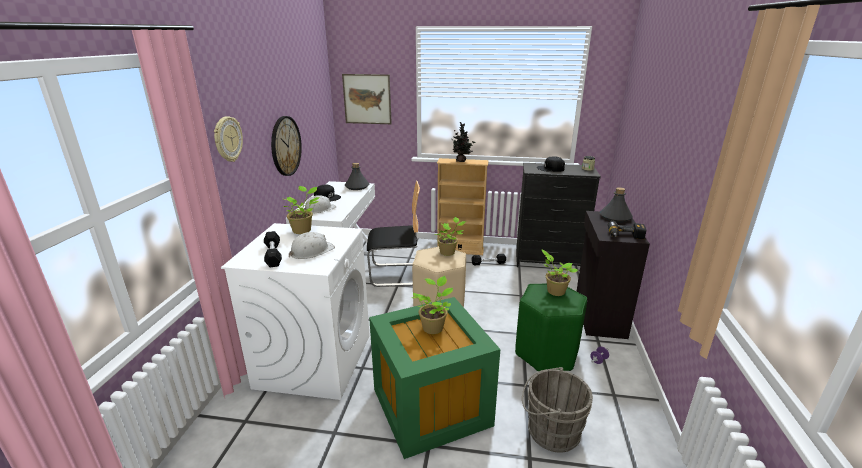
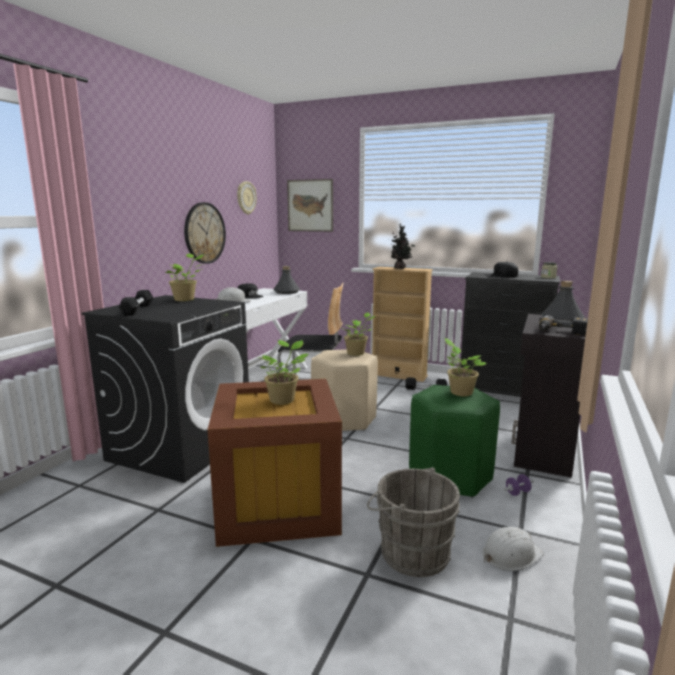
camera: 15 degrees right, 10 degrees down
(227, 139) = (125, 202): wall clock -> wall clock (246, 198)
(311, 251) = (176, 310): white hard hat -> white hard hat (510, 555)
(314, 360) = (181, 446): white washing machine -> black washing machine
(430, 408) = (276, 506): green storage box -> brown storage box

